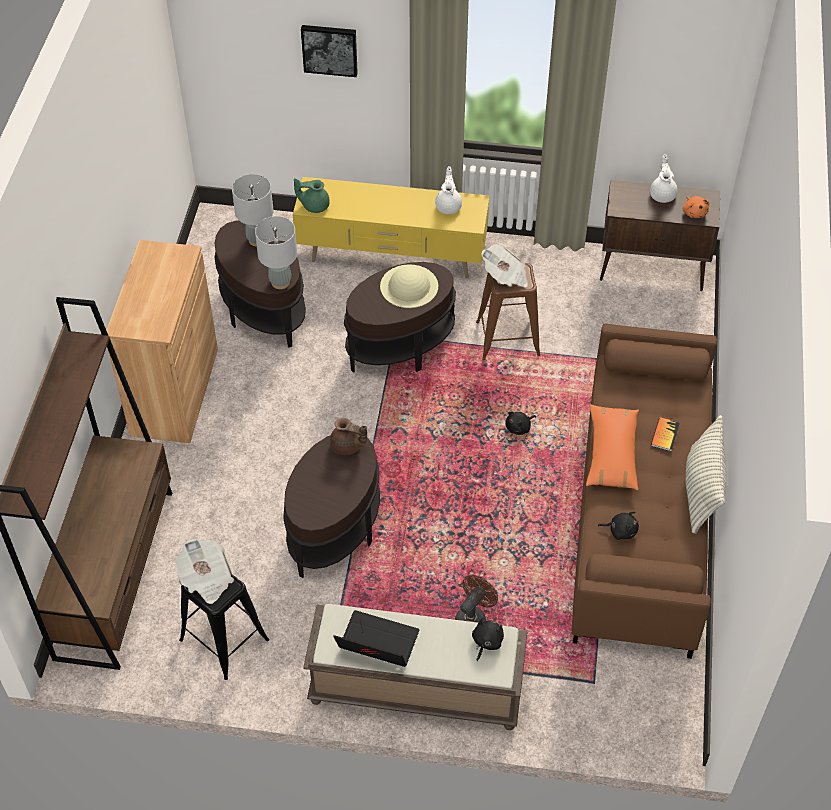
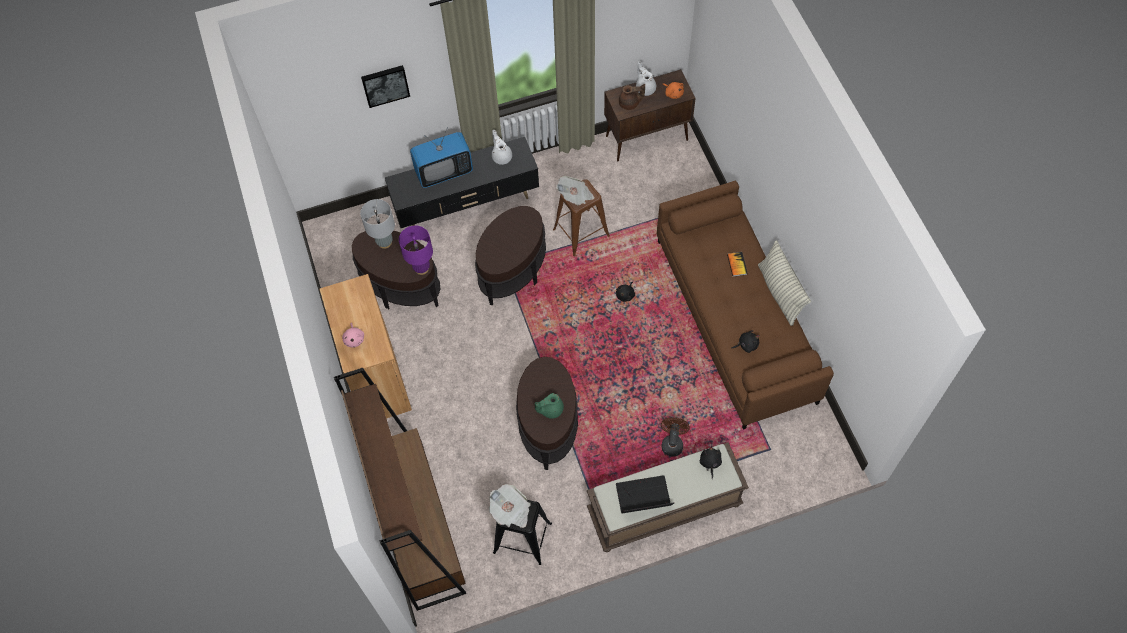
camera: 25 degrees left, 10 degrees up
(140, 305) = (354, 339): none -> pink plush toy
(280, 282) = (421, 268): grey table lamp -> purple table lamp
(314, 205) = (407, 197): green teapot -> green teapot (550, 409)
(347, 446) = (543, 370): brown teapot -> brown teapot (630, 103)
(372, 196) = (444, 172): none -> television
(393, 257) = (467, 205): yellow tv stand -> black tv stand
(409, 286) = (512, 231): beige hat -> none
(612, 453) = (711, 293): orange pillow -> none

